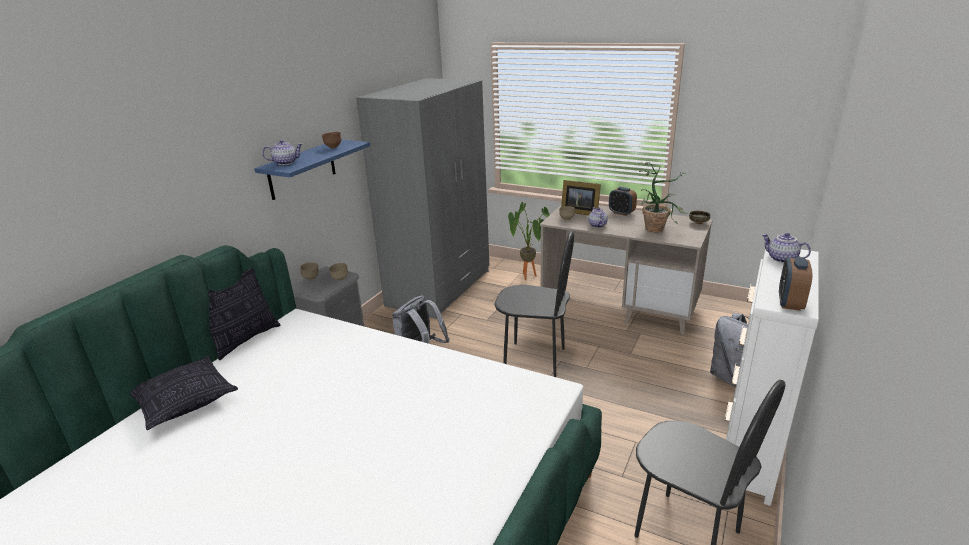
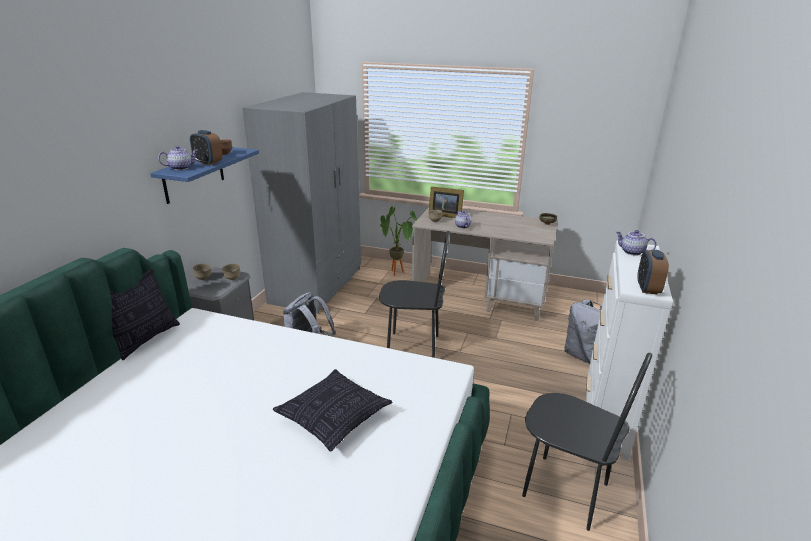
camera: 10 degrees left, 0 degrees up
(185, 401) = (94, 402): pillow -> pillow (334, 418)
(621, 213) = (481, 215): alarm clock -> alarm clock (208, 162)
(657, 227) = (513, 227): potted plant -> none

